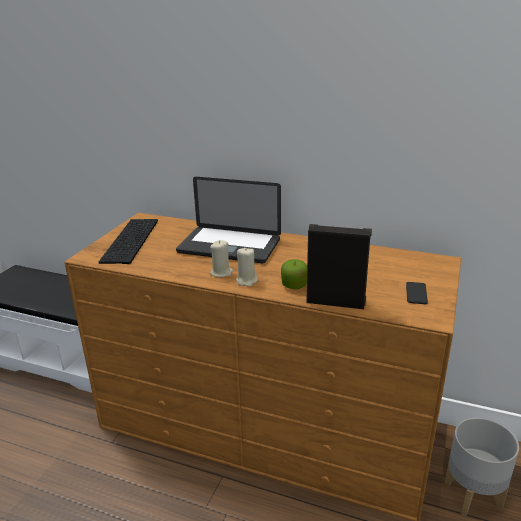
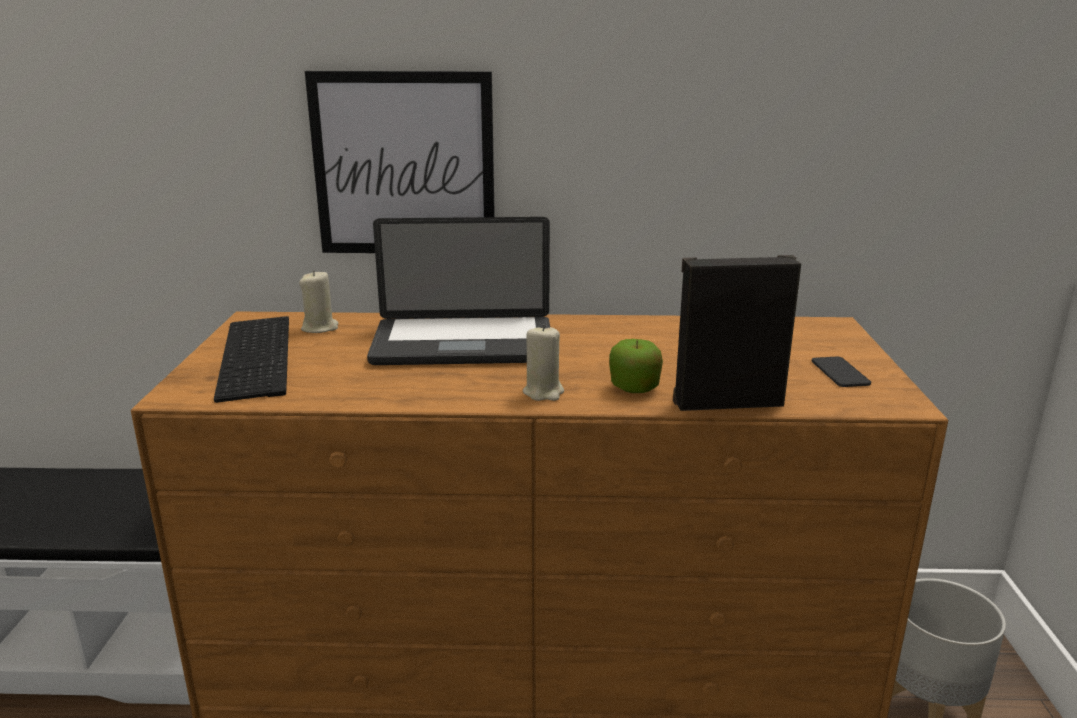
camera: 20 degrees left, 5 degrees down
(216, 147) = (404, 165): none -> picture
(221, 273) = (485, 386): beige candle -> beige candle (320, 328)

